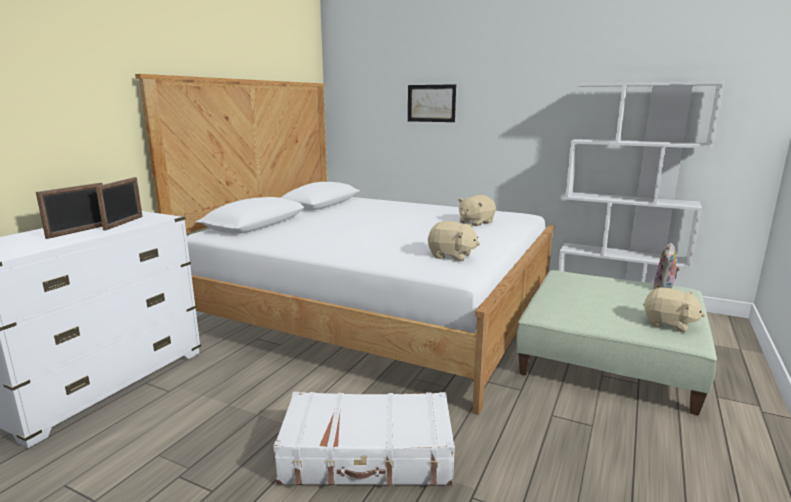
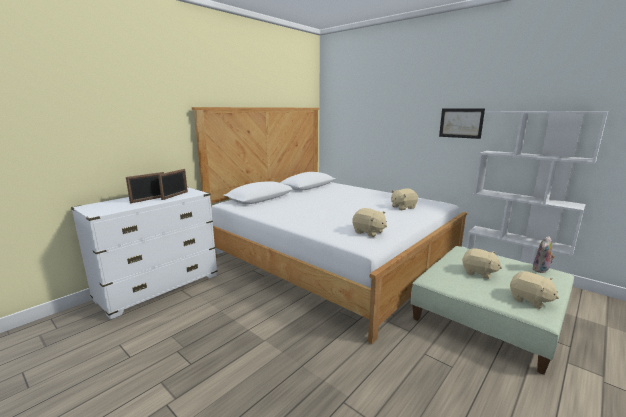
camera: 15 degrees right, 0 degrees up
(368, 455) = (288, 359): white suitcase -> none
(431, 103) = (386, 122): picture -> picture (461, 123)
(595, 299) = (478, 272): none -> beige plush toy

